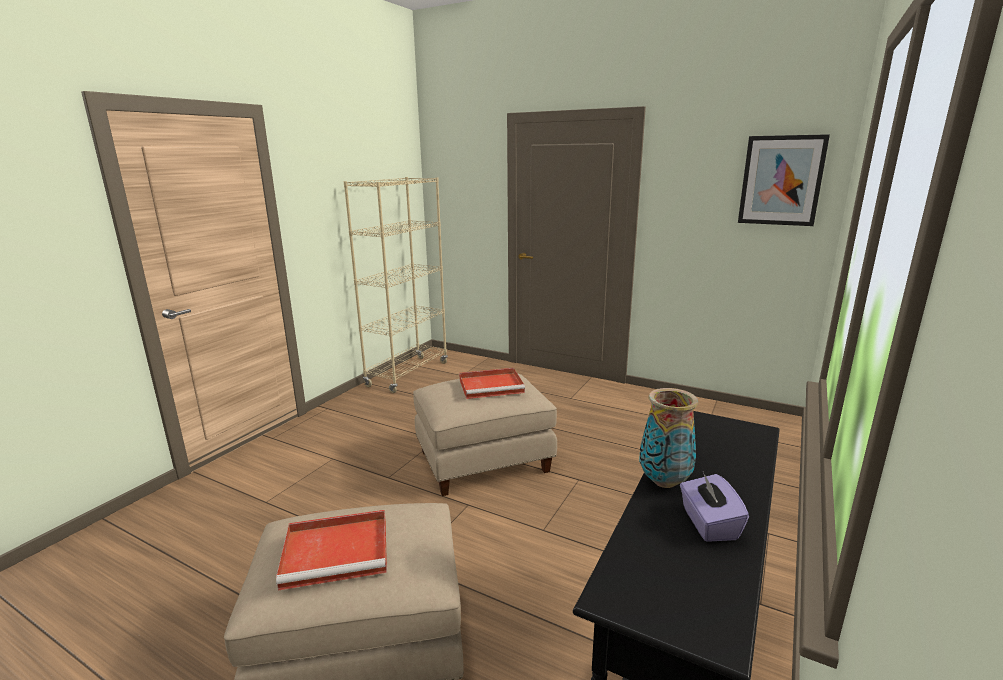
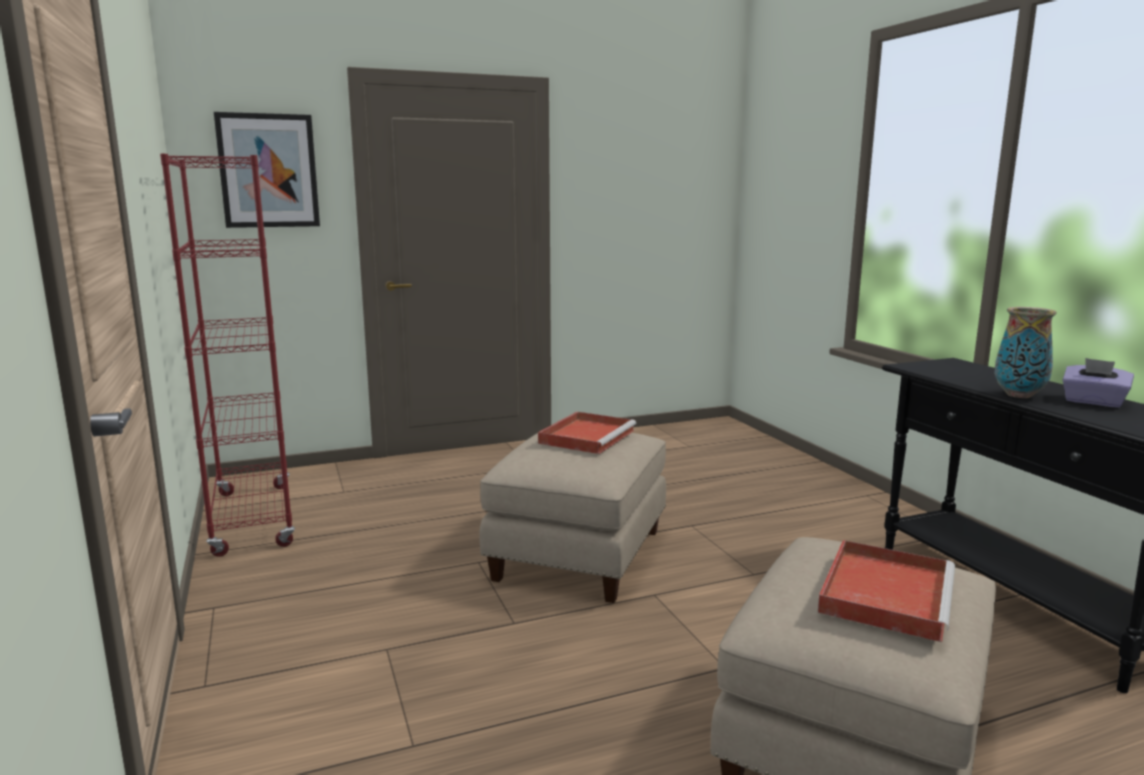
camera: 50 degrees left, 5 degrees down
(408, 374) = (253, 519): beige bookcase -> red bookcase
(781, 180) = (690, 169): picture -> picture (268, 171)

